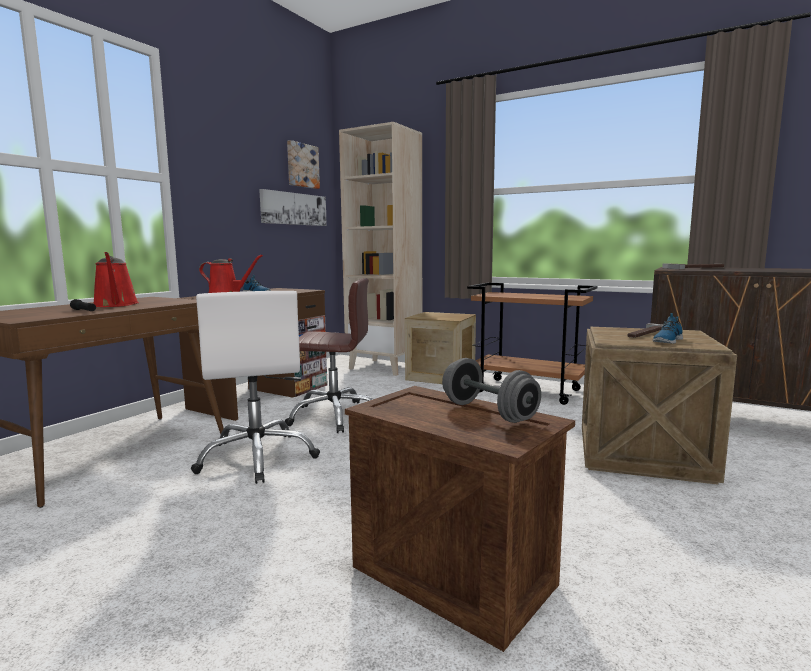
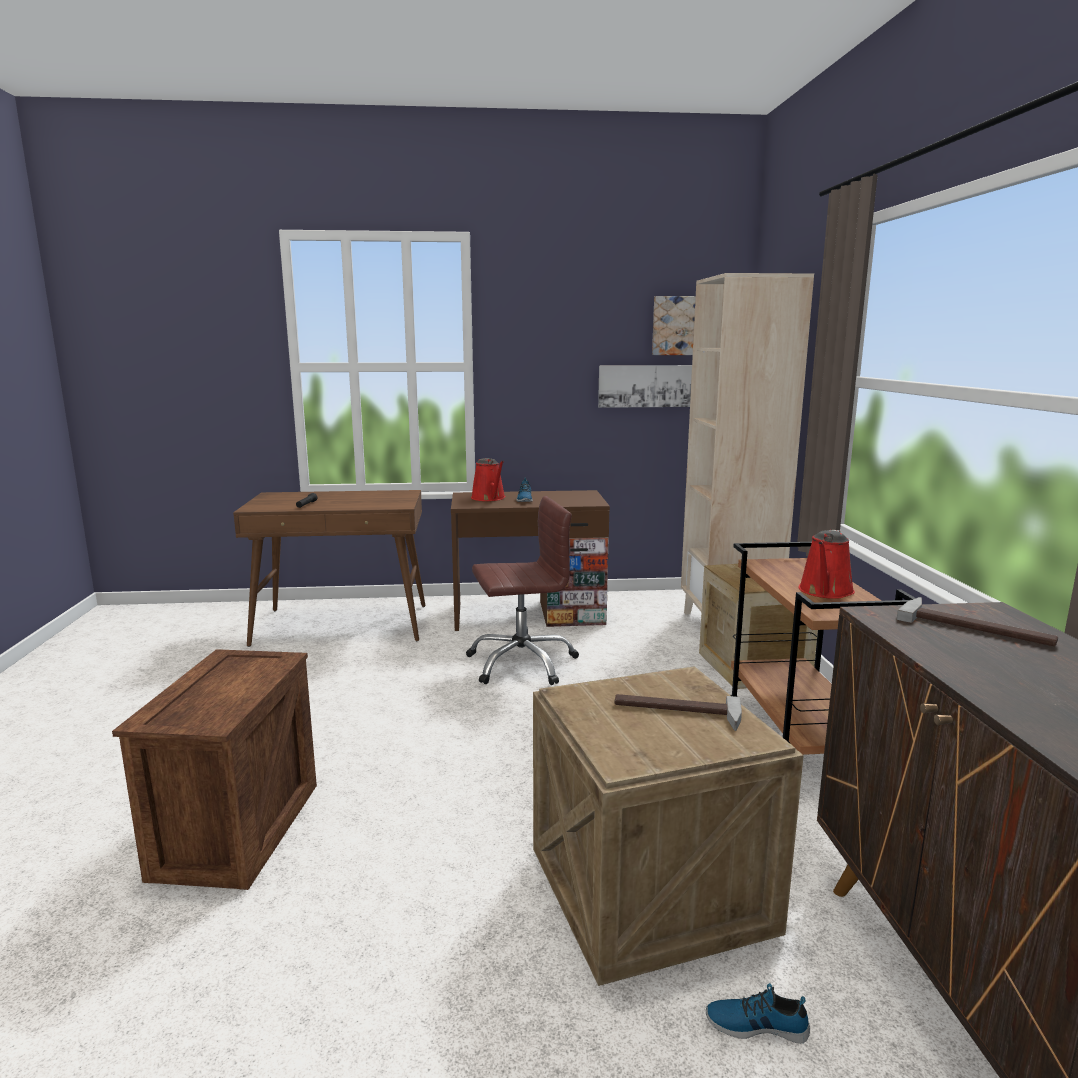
camera: 55 degrees right, 5 degrees up
(116, 305) = (348, 500): red watering can -> red watering can (825, 592)
(258, 457) = (386, 672): white office chair -> none
(335, 416) = (521, 663): brown office chair -> brown office chair turned 75 degrees counterclockwise
(488, 412) = (231, 698): grey dumbbell -> none
(667, 341) = (627, 729): shoe -> shoe (756, 1024)

